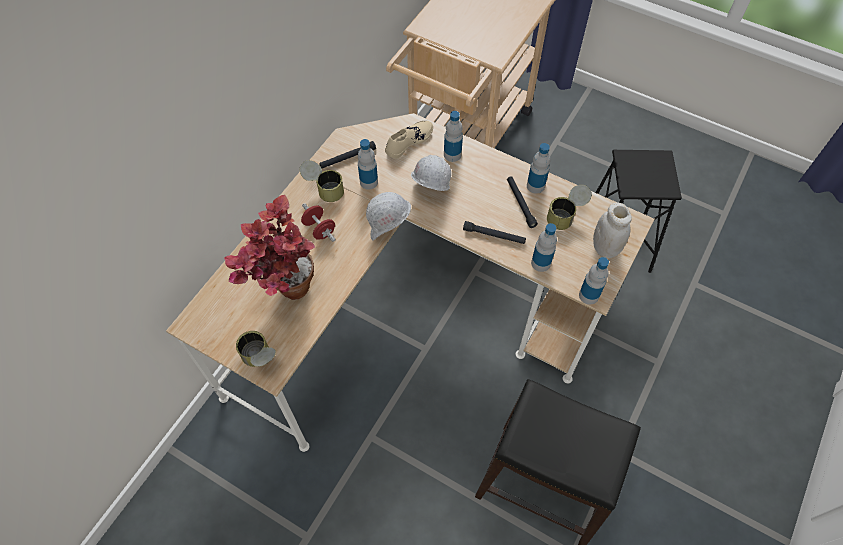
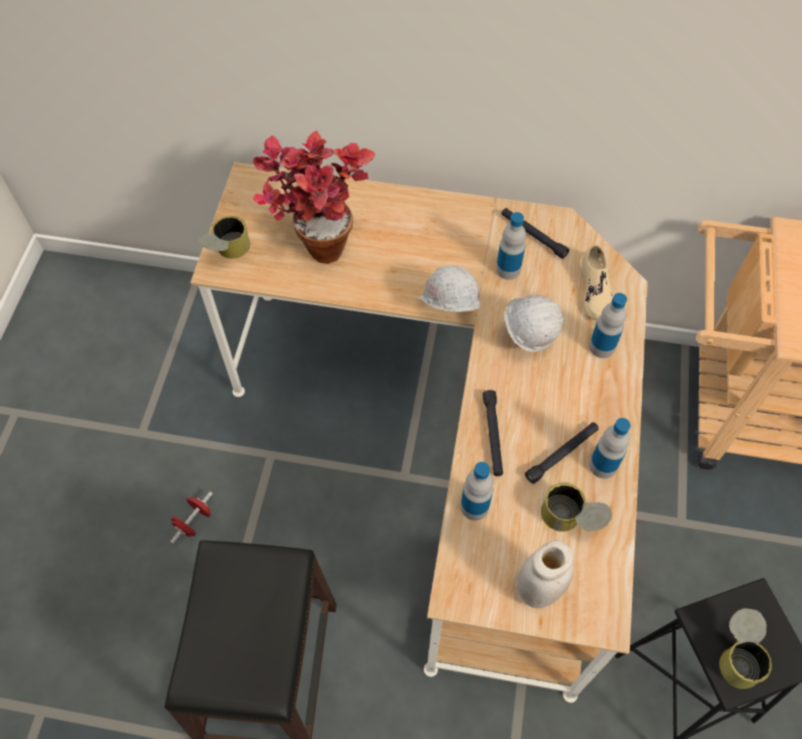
camera: 70 degrees right, 0 degrees up
(319, 229) = (415, 245): red dumbbell -> red dumbbell (194, 521)
(324, 189) = (474, 229): can -> can (738, 654)
(409, 141) = (595, 291): beige shoe -> beige shoe turned 60 degrees clockwise
(588, 295) = (448, 584): bottle -> none

